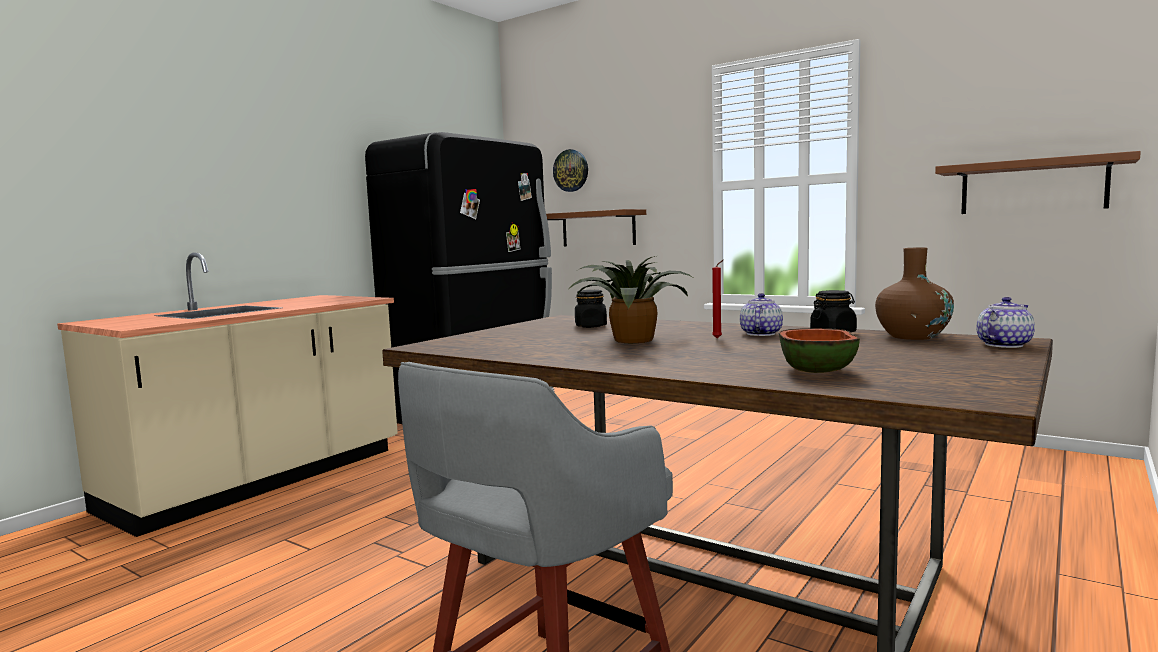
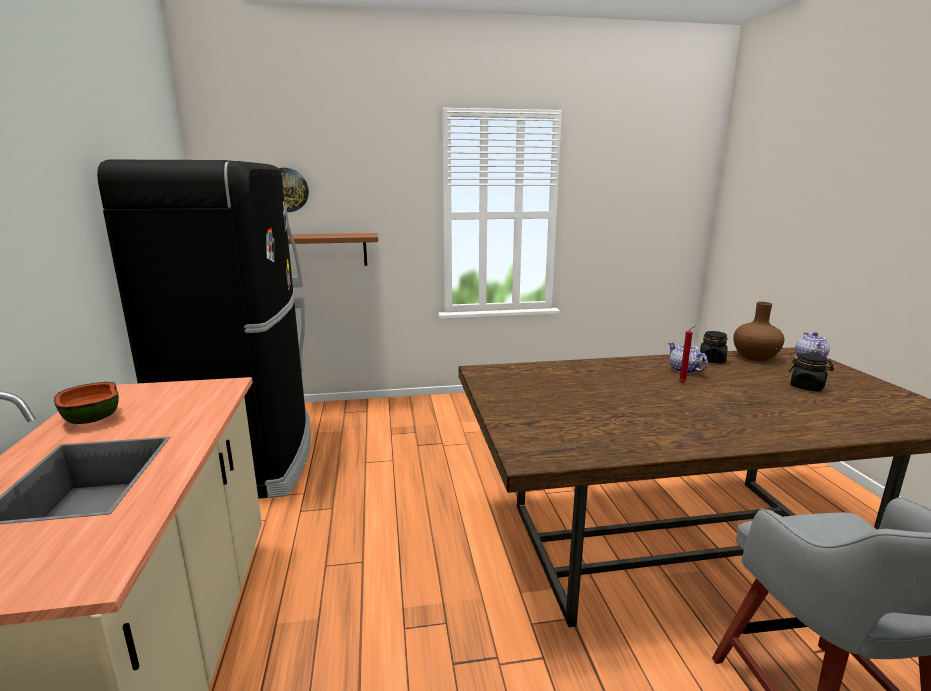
camera: 45 degrees left, 10 degrees up
(591, 326) = (551, 382): black jar -> black jar (807, 387)
(631, 340) = (645, 399): potted plant -> none
(818, 371) = (844, 412): bowl -> bowl (93, 418)
(1032, 187) = (655, 227): brown shelf -> none

